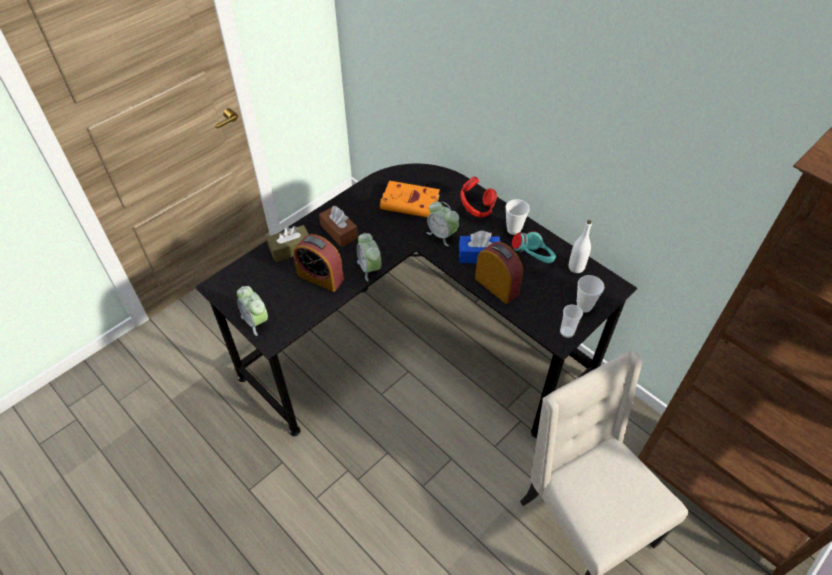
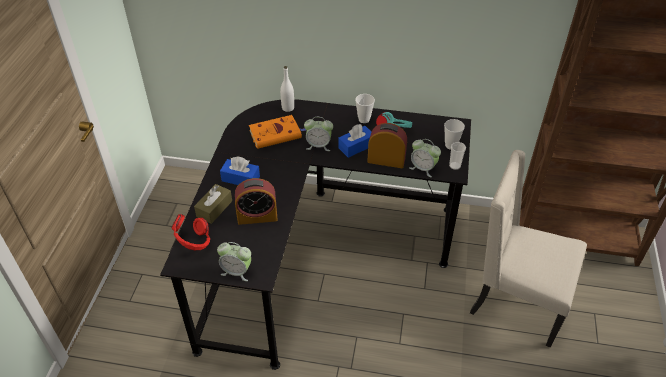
camera: 35 degrees left, 5 degrees down
(339, 232) = (240, 179): brown tissue box -> blue tissue box
(369, 268) = (288, 192): alarm clock -> alarm clock (423, 168)
(476, 209) = (326, 118): red headphones -> red headphones (193, 242)
(576, 267) = (425, 124): white bottle -> white bottle (288, 108)

